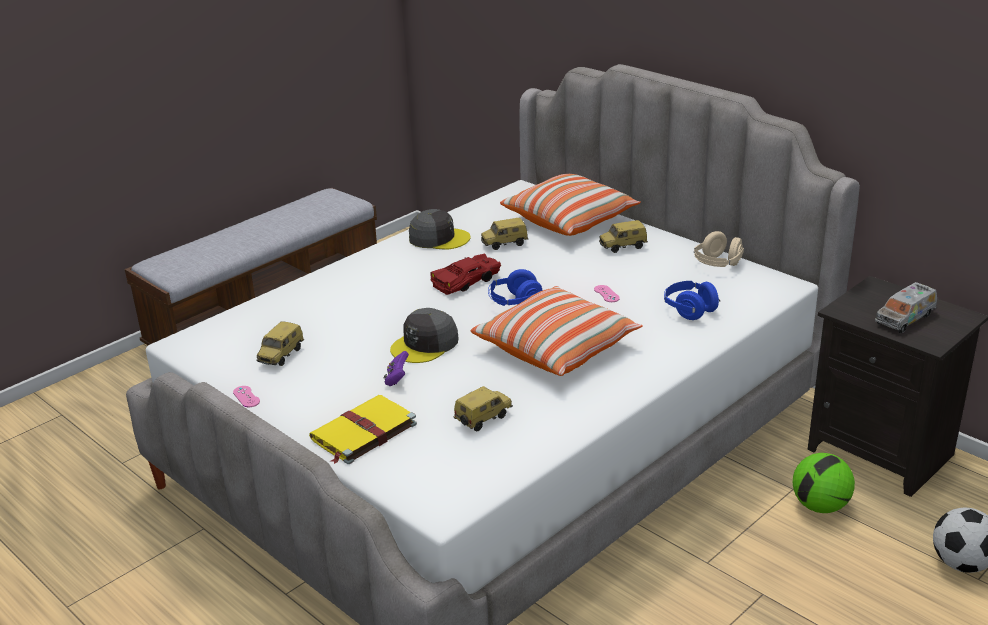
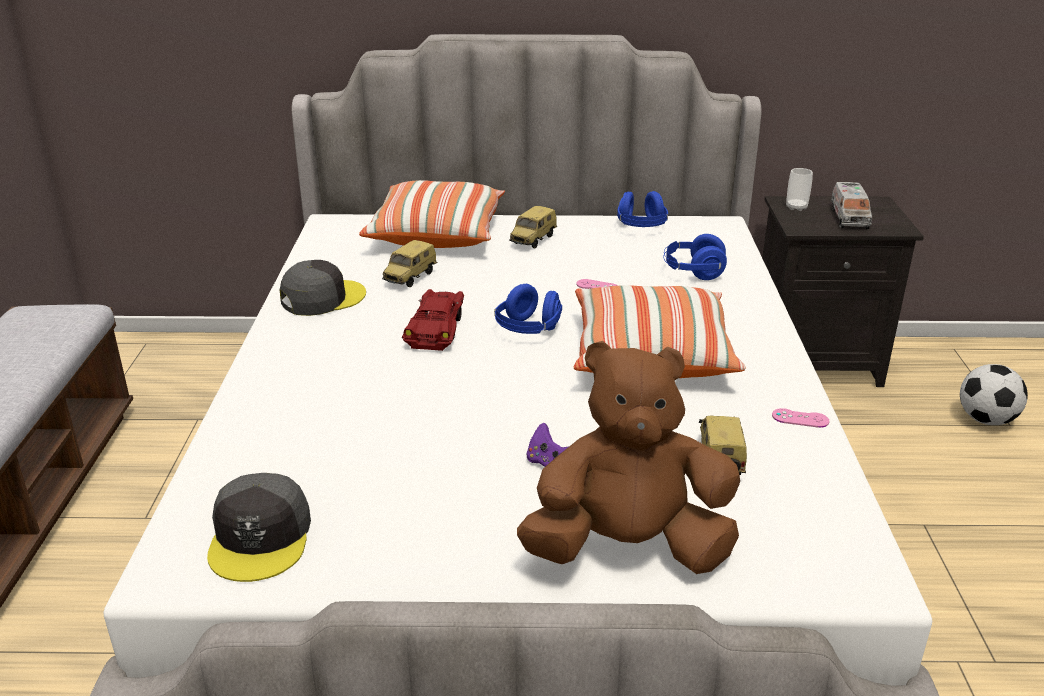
camera: 45 degrees left, 0 degrees up
(246, 397) = (401, 591): pink game controller -> pink game controller (800, 418)
(282, 356) = (359, 513): toy car -> none
(362, 432) = (628, 548): yellow book -> brown plush toy
(425, 344) = (513, 413): grey cap -> grey cap (261, 537)
(717, 264) = (641, 227): beige headphones -> blue headphones
(819, 506) = (845, 427): football -> none
(875, 294) = (796, 207): none -> cup

